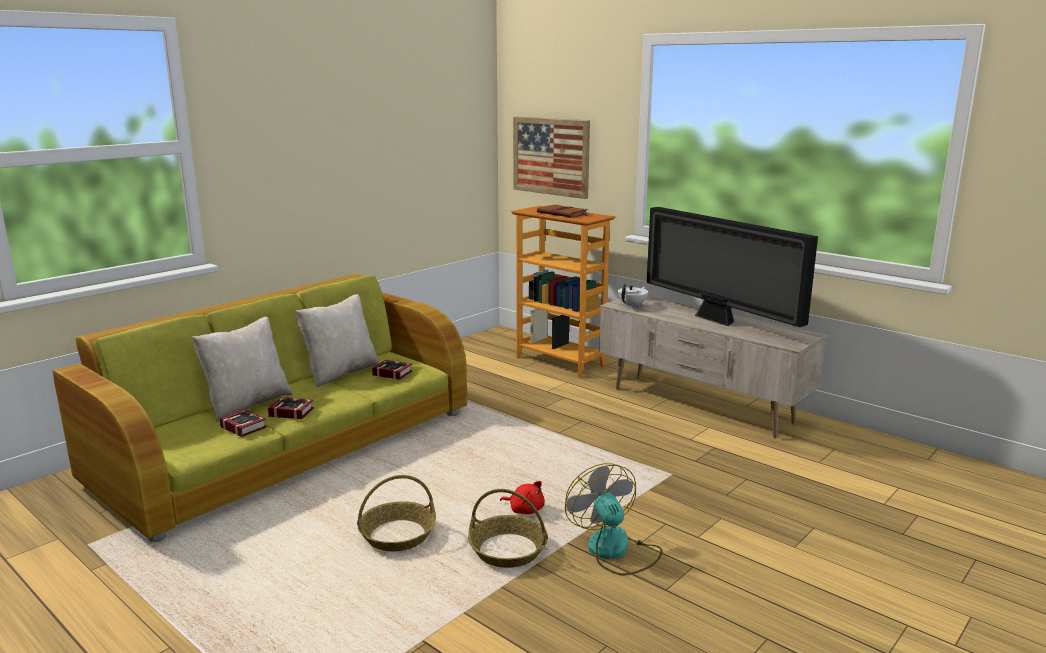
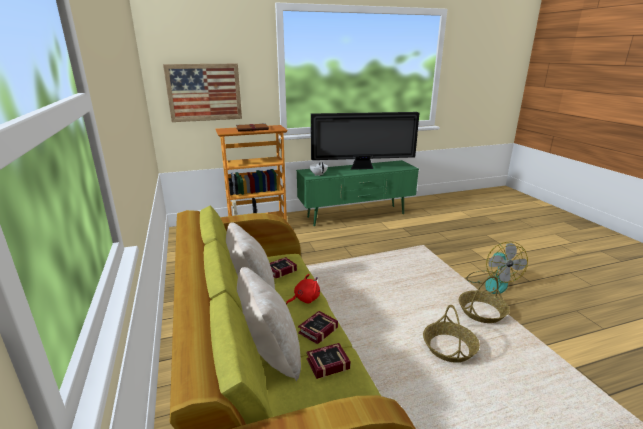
camera: 60 degrees left, 5 degrees up
(525, 510) = (438, 293): red plush toy -> red plush toy (305, 299)
(615, 551) = (492, 282): fan -> fan turned 105 degrees counterclockwise
(700, 406) = (356, 216): beige tv stand -> green tv stand

